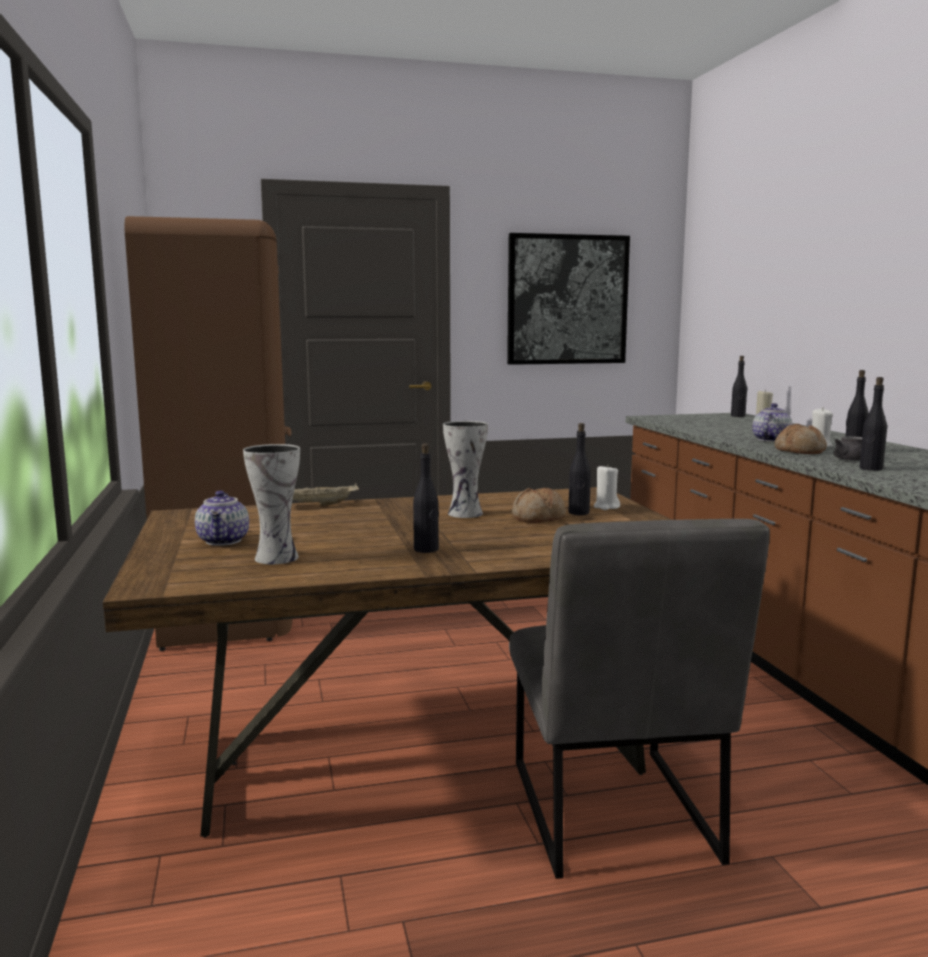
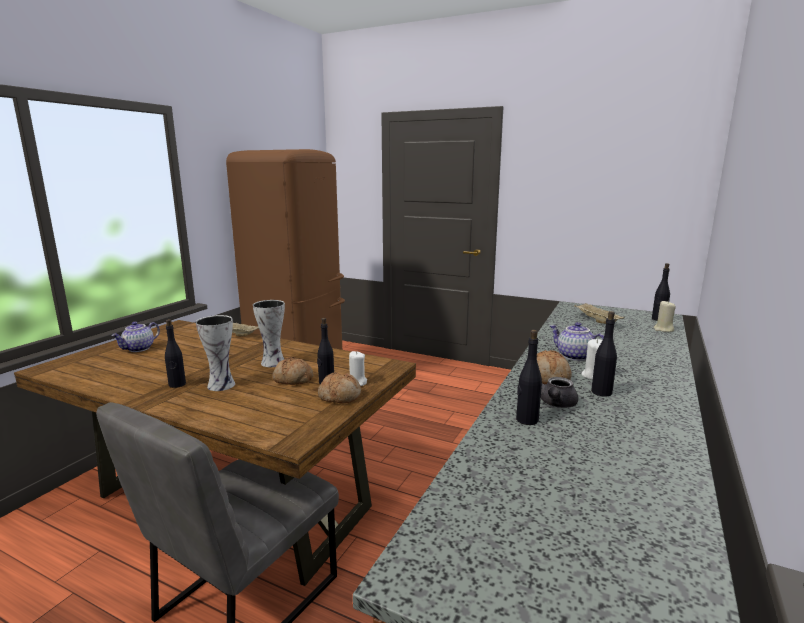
camera: 40 degrees right, 5 degrees up
(276, 557) = (121, 367): vase -> vase (222, 384)
(567, 300) = (595, 193): picture -> none
(626, 517) = (340, 396): none -> bread
(702, 422) = (596, 321): none -> beige tray
(770, 440) = (574, 356): teapot -> teapot turned 120 degrees counterclockwise

